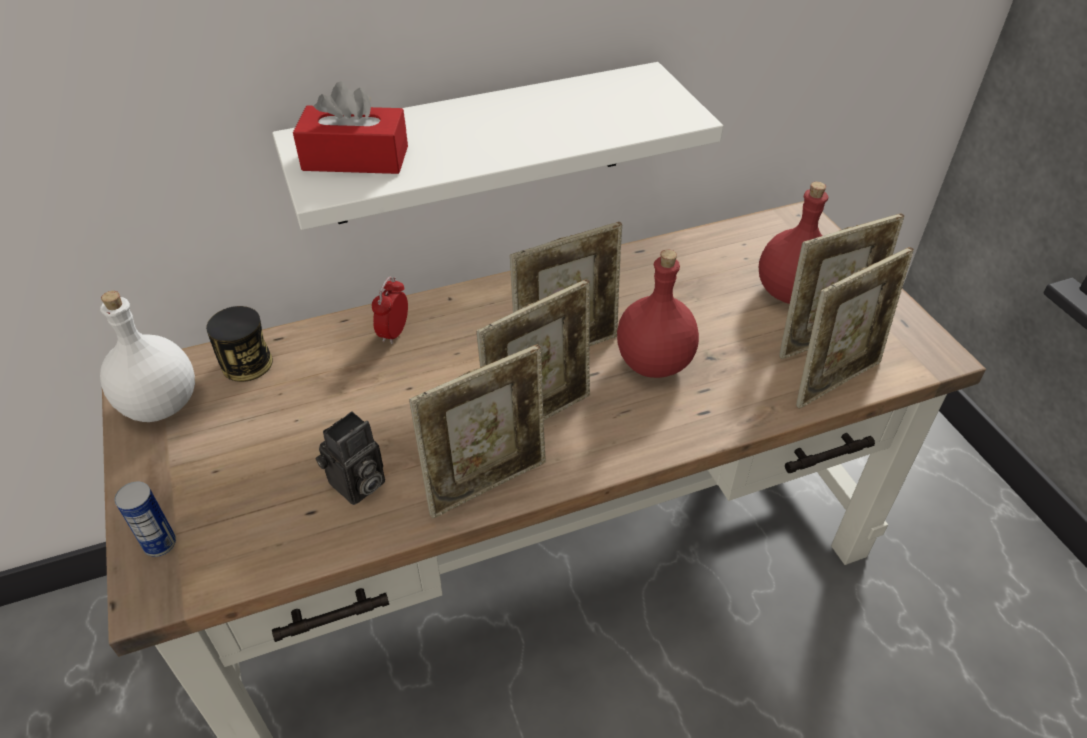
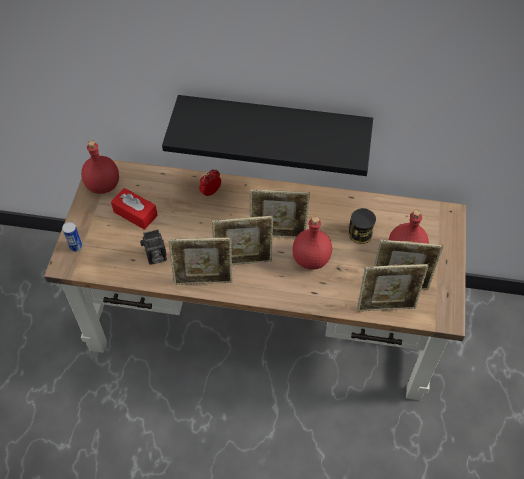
camera: 30 degrees right, 10 degrees up
(161, 406) = (103, 186): white bottle -> red bottle
(247, 363) = (144, 180): can -> can (360, 233)
(355, 158) = (200, 124): red tissue box -> red tissue box (135, 213)
(479, 145) = (274, 125): white shelf -> black shelf

